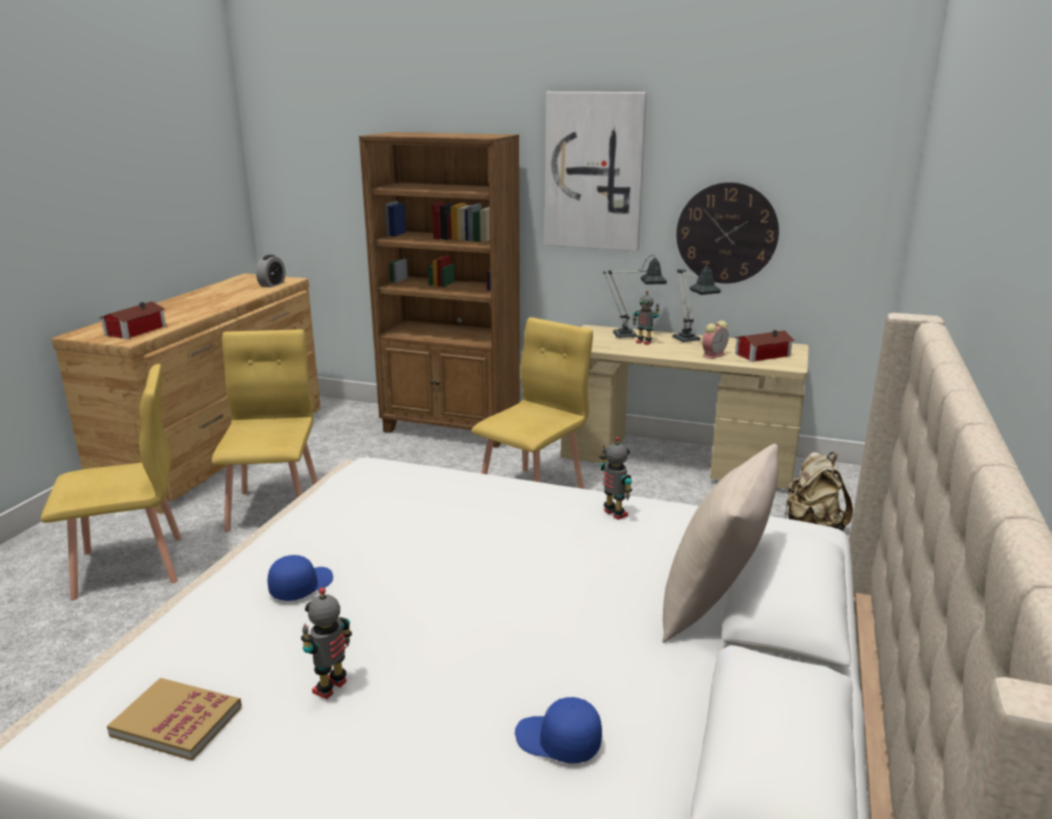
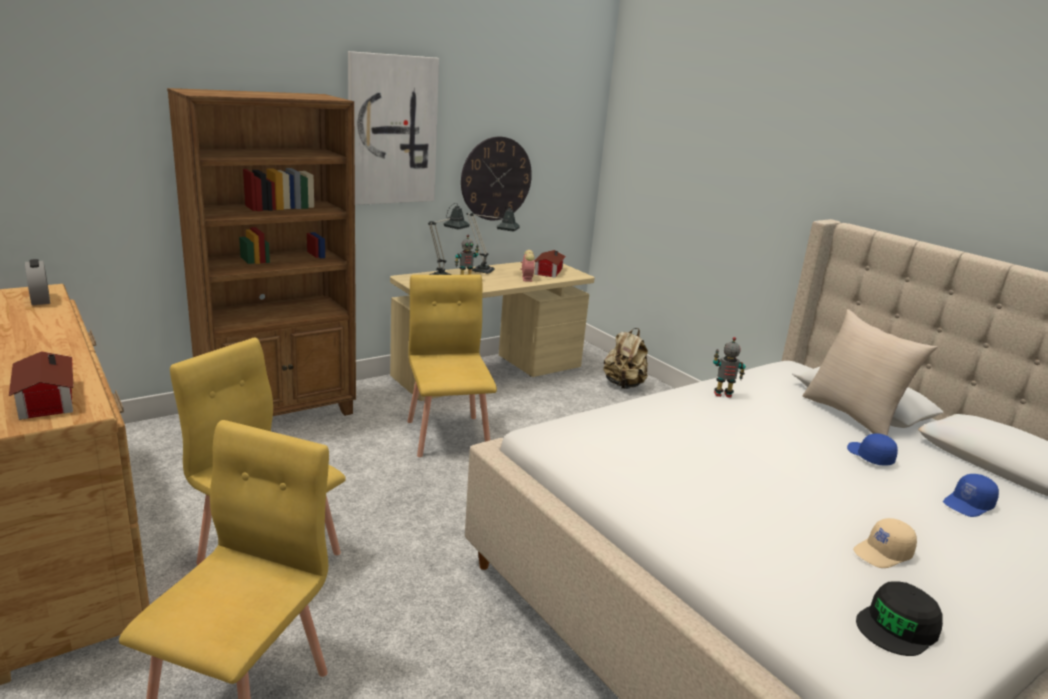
camera: 55 degrees left, 0 degrees up
(177, 721) = (898, 627): book -> black cap
(301, 586) = (732, 523): blue cap -> blue cap (869, 456)
(332, 688) = (883, 554): toy robot -> beige cap

